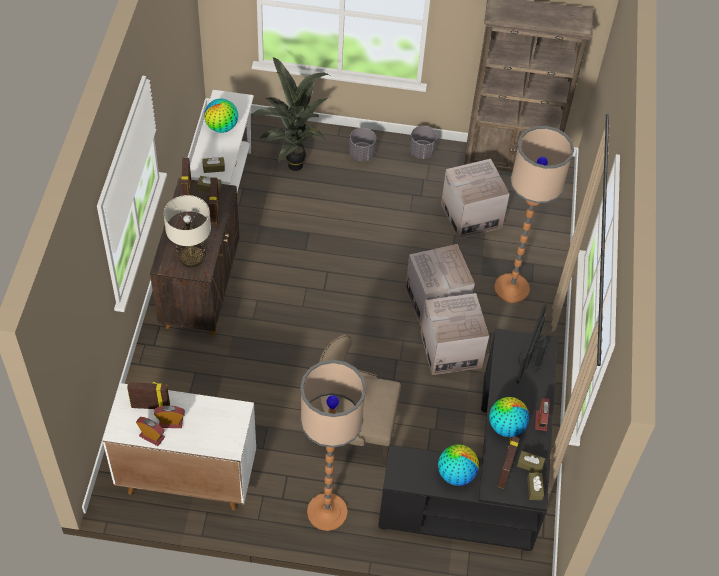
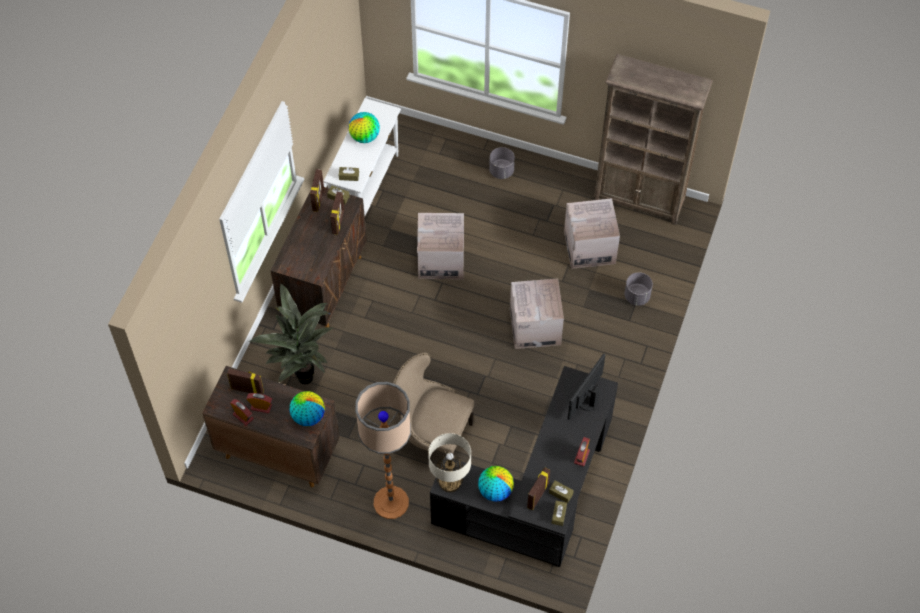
camera: 15 degrees right, 5 degrees up
(186, 477) = (277, 452): white cabinet -> brown cabinet
(191, 258) = (309, 261): table lamp -> table lamp (450, 482)
(293, 163) = (435, 171): potted plant -> potted plant (303, 374)
(422, 152) = (559, 176): grey planter -> grey planter (637, 296)
(450, 350) = (536, 374): cardboard box -> cardboard box (441, 259)
(506, 426) = (549, 456): globe -> globe (308, 416)
(511, 288) = (608, 324): floor lamp -> none

